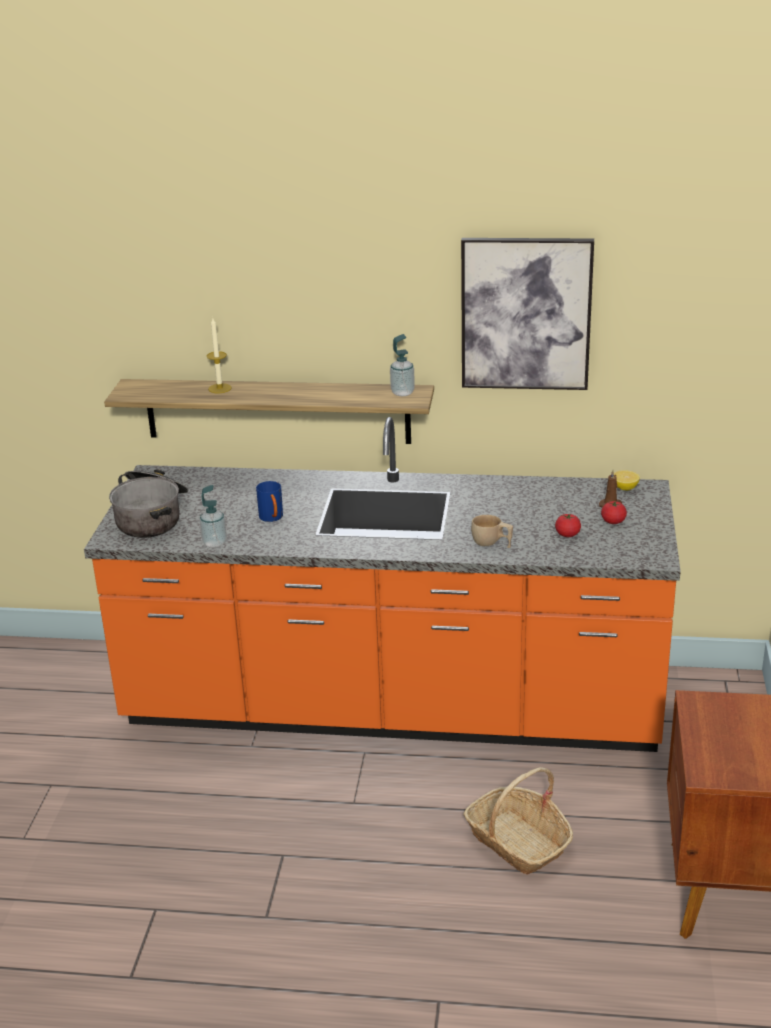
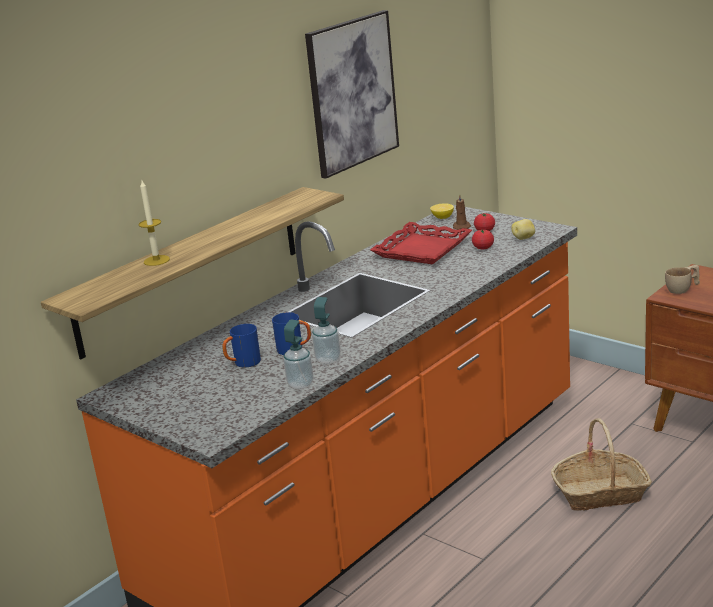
camera: 55 degrees left, 5 degrees down
(152, 516) = (201, 407): cooking pot -> none
(233, 506) = (243, 364): none -> blue mug
(402, 393) = (299, 197): soap dispenser -> soap dispenser (328, 359)
(492, 544) = (462, 274): beige cup -> beige cup (683, 289)
(532, 504) = (421, 249): none -> red tray
(615, 549) = (524, 238): none -> potato

